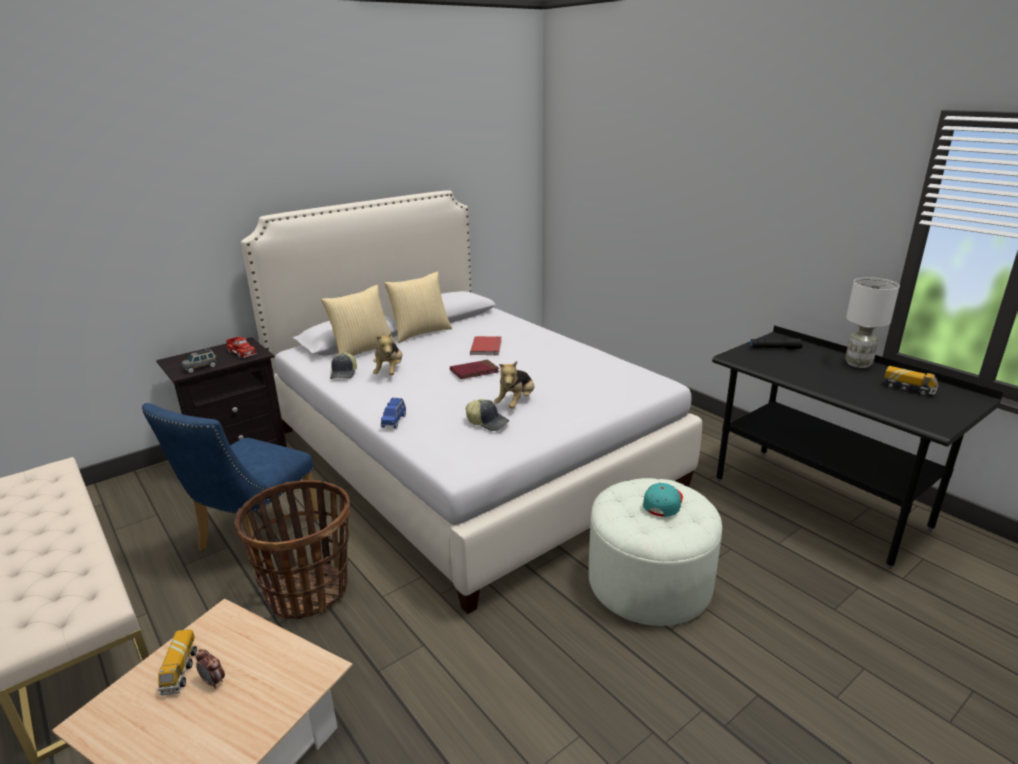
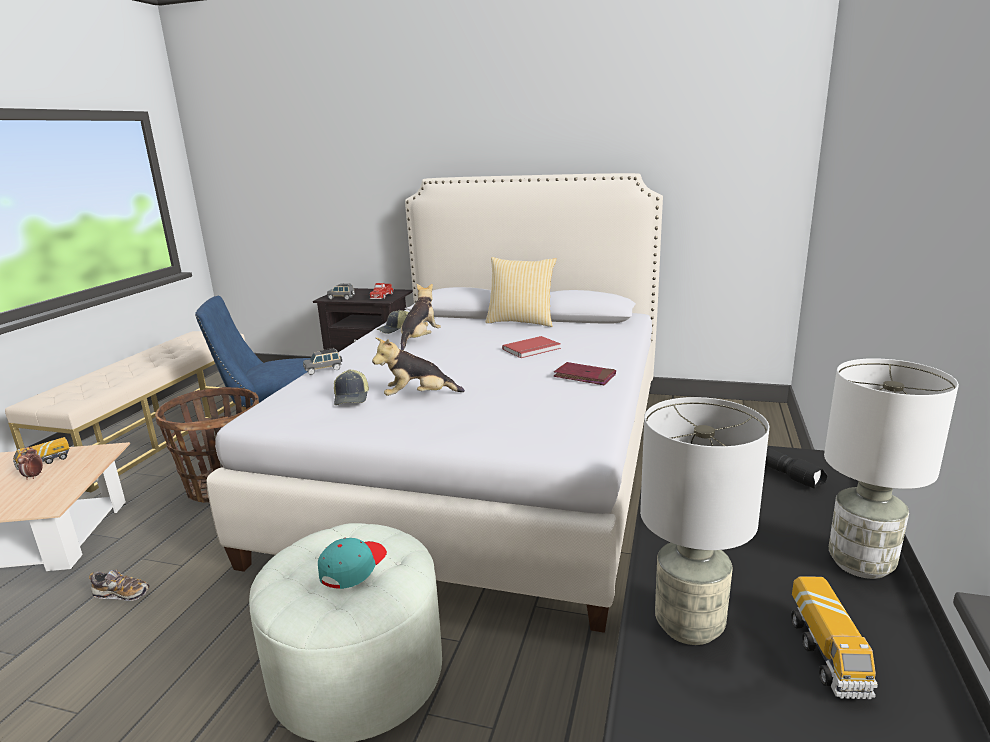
camera: 55 degrees right, 5 degrees down
(362, 350) = (450, 320): pillow -> none
(389, 372) = (420, 339): plush toy -> plush toy turned 150 degrees clockwise
(394, 421) = (323, 370): blue toy car -> grey toy car
(429, 691) = (122, 594): none -> shoe
(474, 372) = (463, 362): red book -> red book (584, 376)
(663, 503) = (353, 567): turquoise cap -> turquoise cap turned 60 degrees counterclockwise
(880, 402) = (690, 624): none -> grey table lamp

